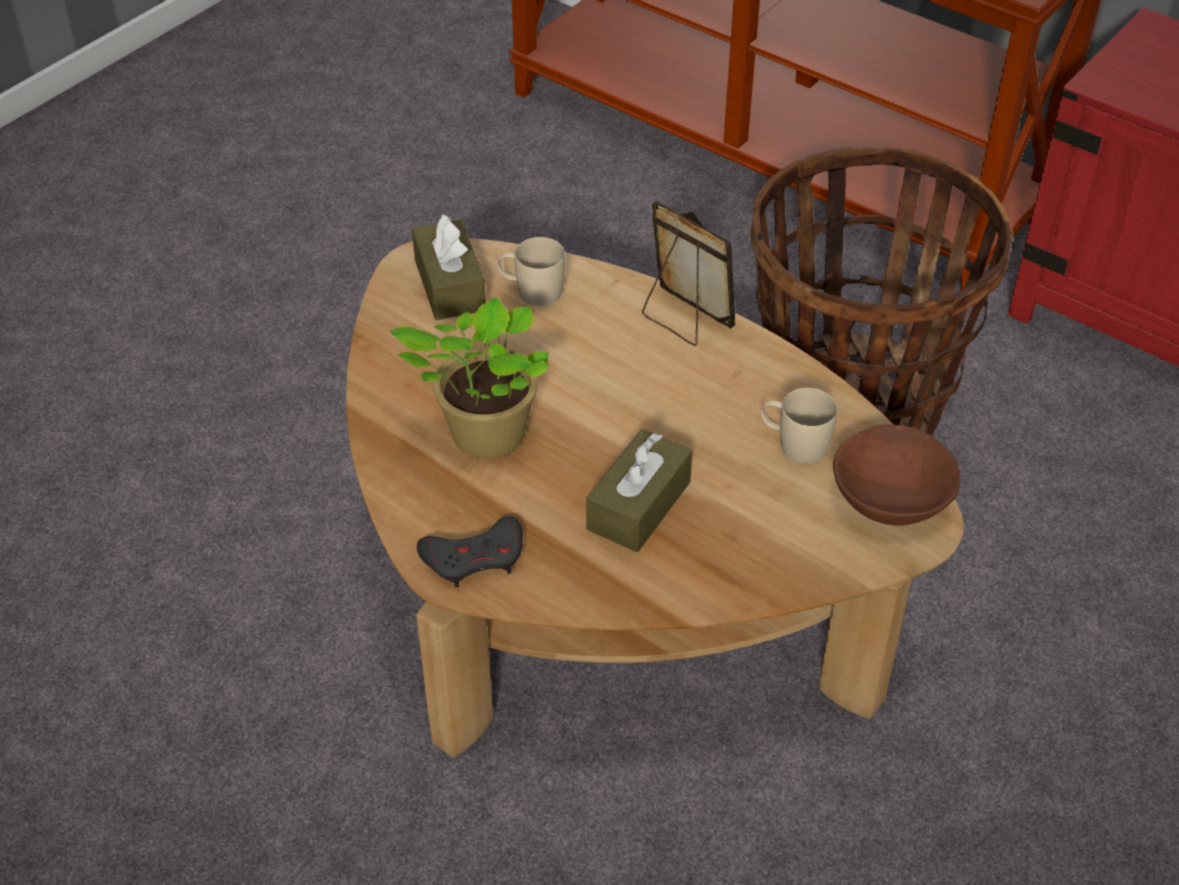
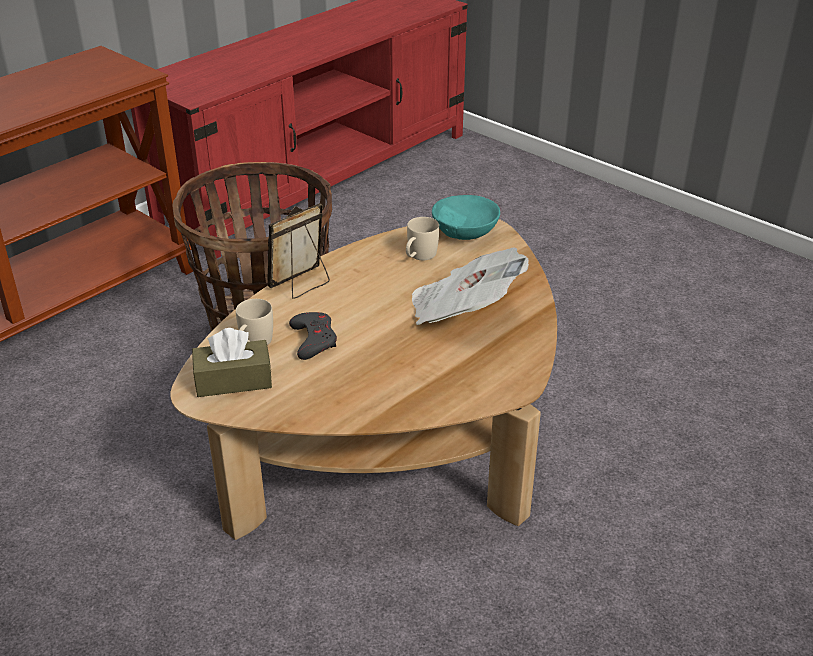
camera: 85 degrees left, 10 degrees down
(475, 557) = (504, 375): grey game controller -> grey game controller (313, 339)
(482, 436) = (396, 369): potted plant -> none
(639, 505) = (463, 311): brown tissue box -> newspaper
(888, 501) = (466, 233): brown bowl -> turquoise bowl

